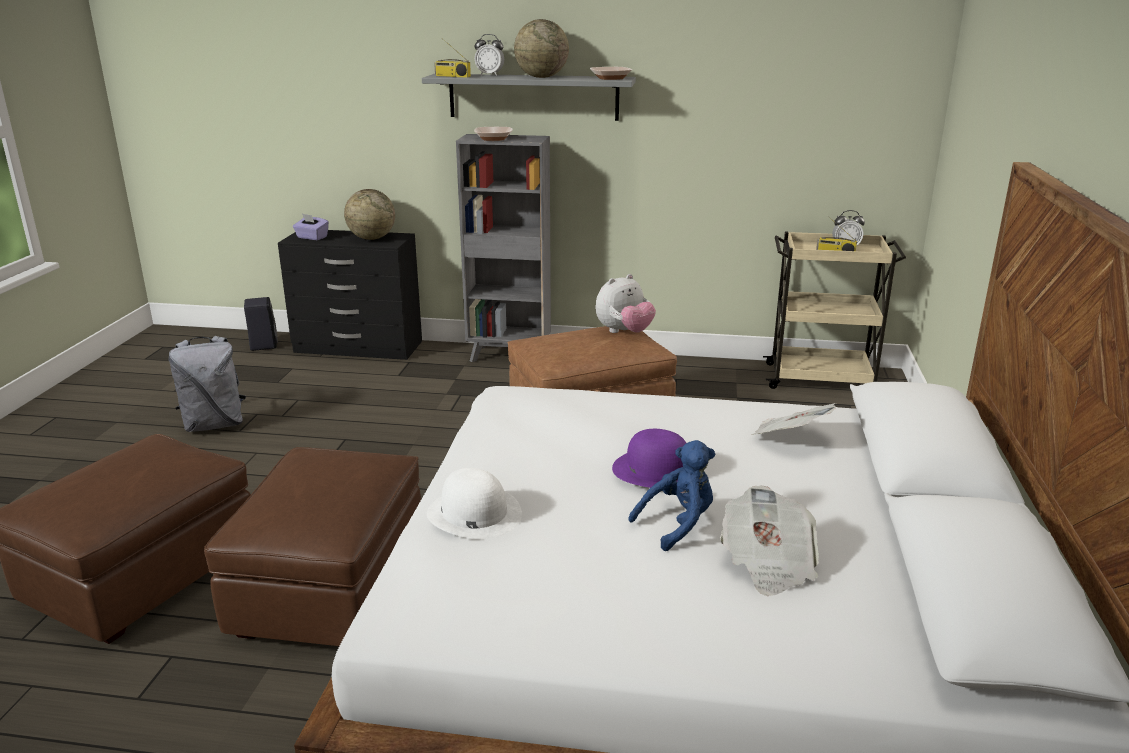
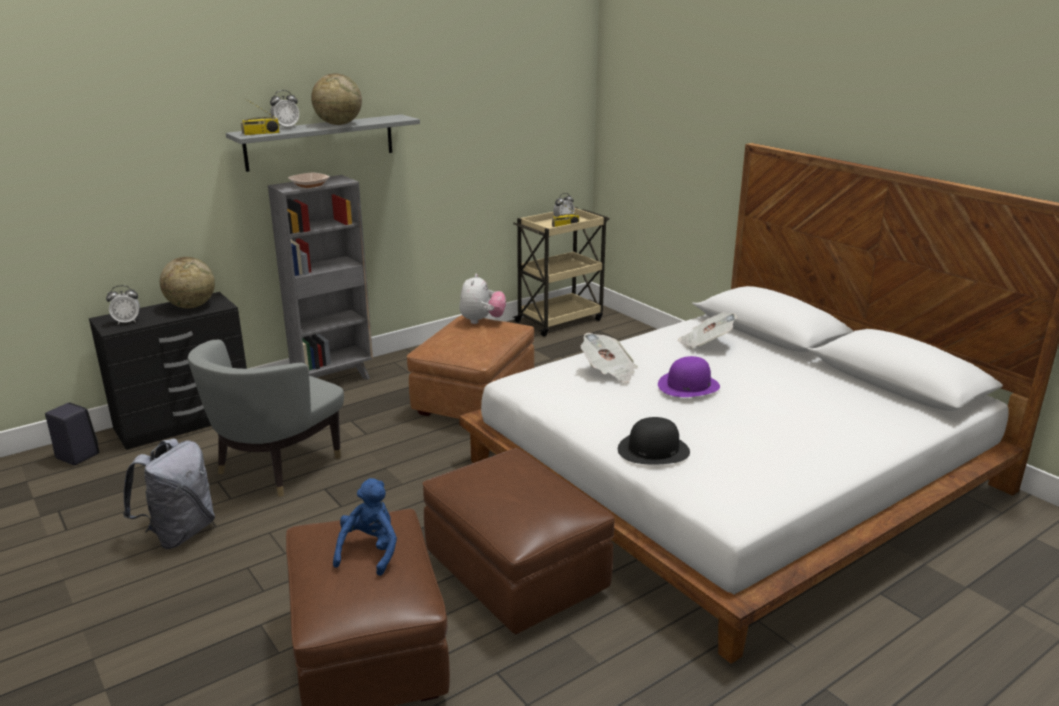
camera: 45 degrees left, 0 degrees up
(312, 237) = (127, 322): purple tissue box -> alarm clock
(349, 407) = (277, 466): none -> grey armchair
(473, 513) = (653, 450): white hat -> black hat
(610, 78) = (394, 118): bowl -> none
(678, 524) = (747, 406): blue plush toy -> blue plush toy (370, 551)
(767, 564) = (812, 403): newspaper -> newspaper (609, 371)

